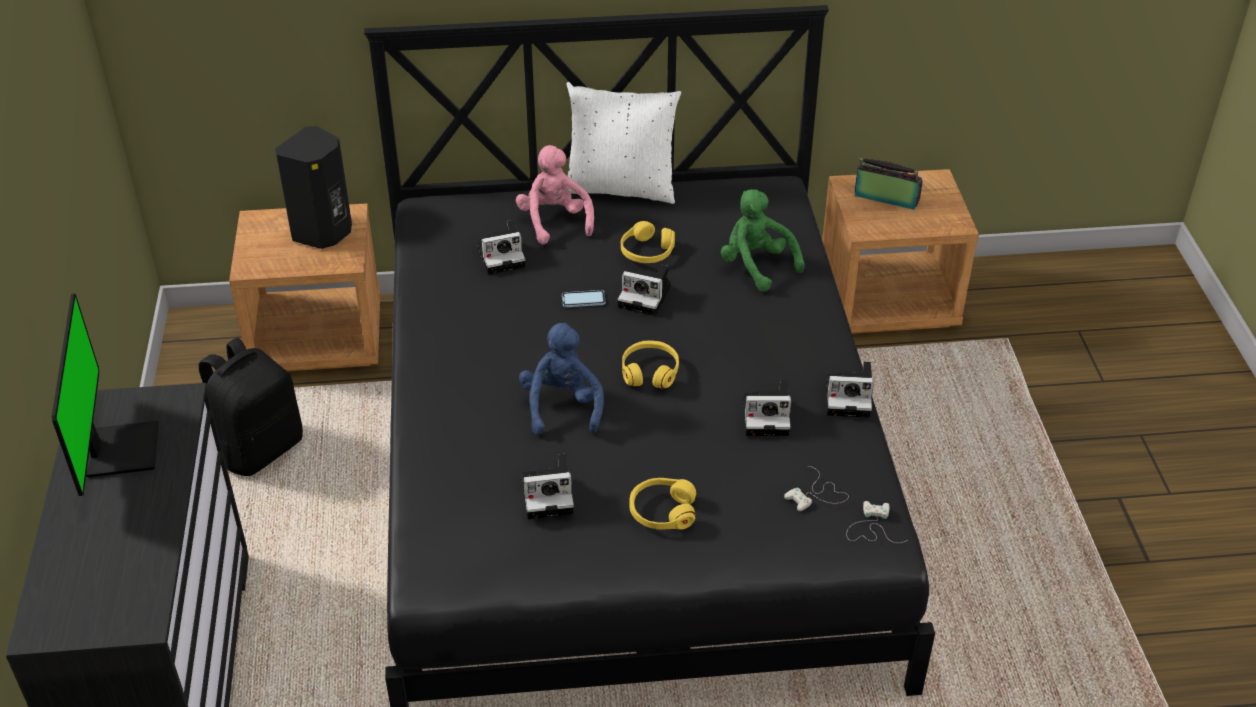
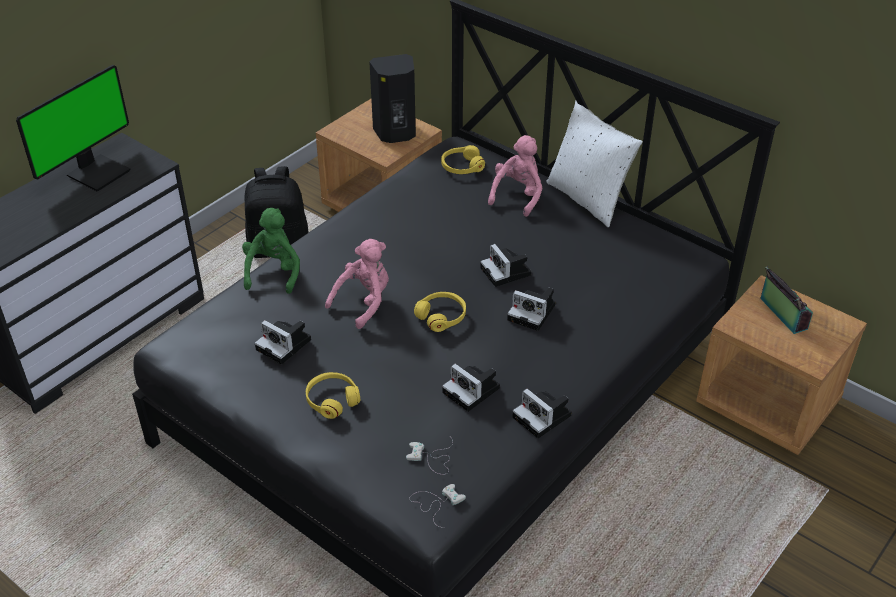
camera: 45 degrees right, 0 degrees up
(503, 255) = (458, 198): camera -> camera (533, 313)
(562, 406) = (364, 302): blue plush toy -> pink plush toy
(583, 300) = (467, 251): phone -> none
(647, 251) = (547, 246): yellow headphones -> yellow headphones (462, 166)
(756, 266) = (605, 297): green plush toy -> green plush toy (273, 272)

